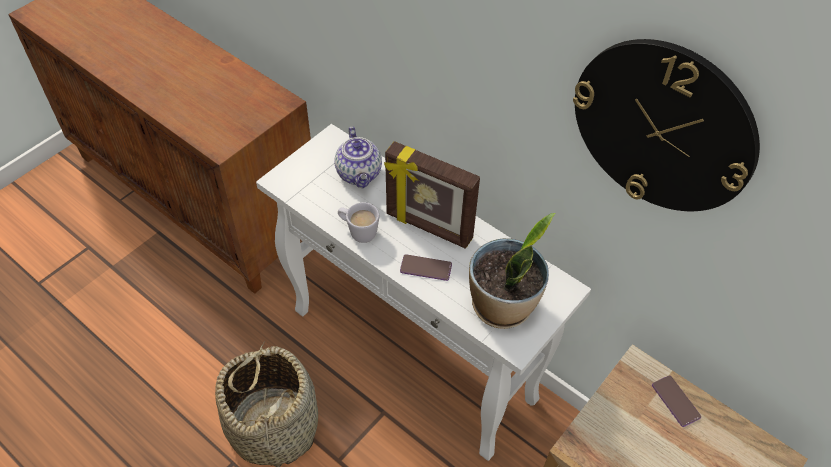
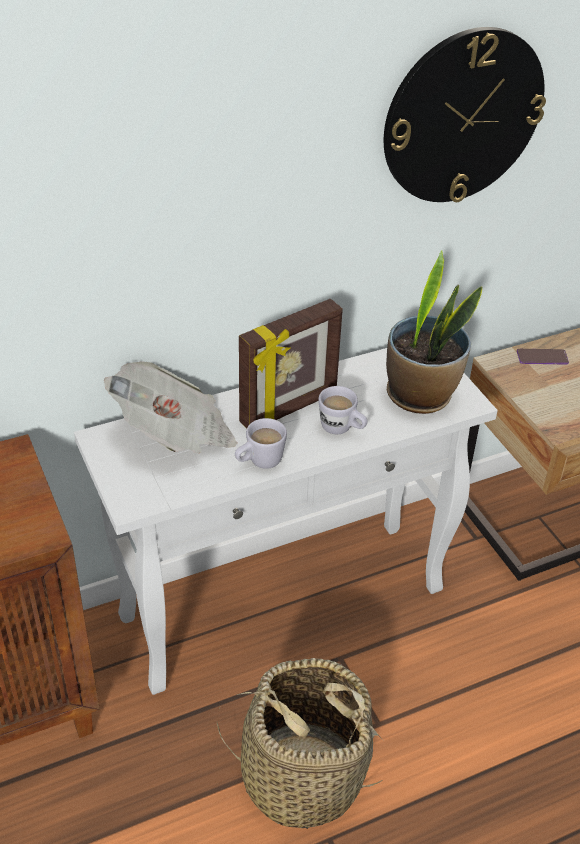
camera: 65 degrees left, 10 degrees down
(359, 174) = (175, 434): teapot -> newspaper
(426, 268) = (342, 429): phone -> white mug

